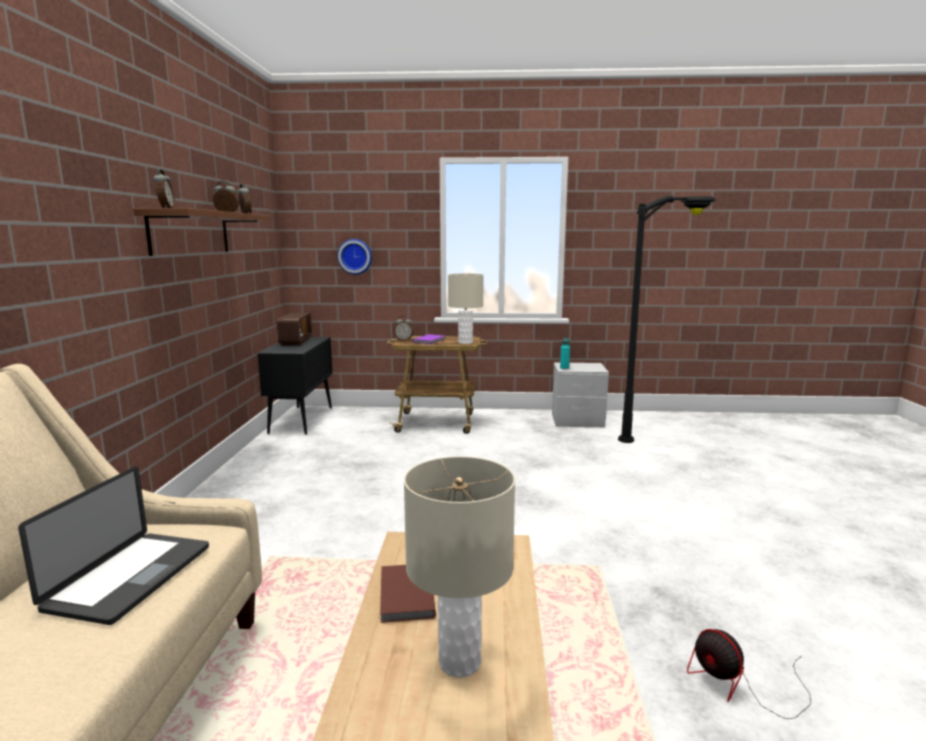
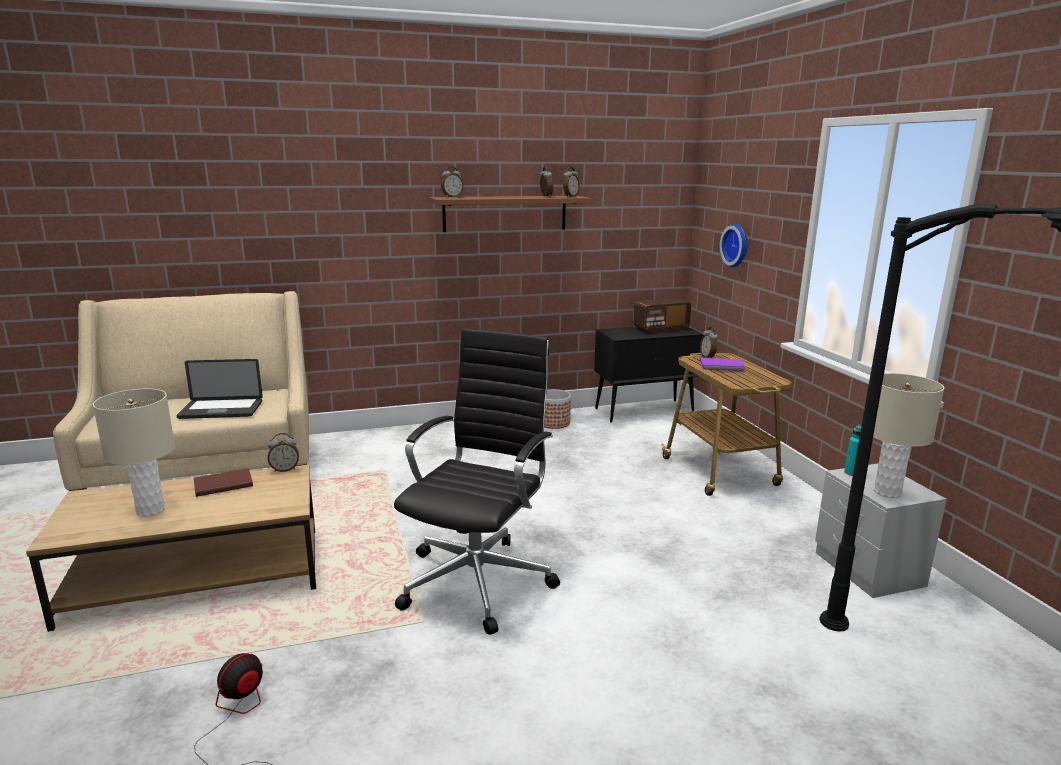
camera: 70 degrees right, 5 degrees up
(272, 454) = (553, 423): none -> planter
(391, 547) = (285, 469): none -> alarm clock
(465, 342) = (744, 382): beige table lamp -> beige table lamp (886, 492)
(542, 532) = (479, 579): none -> black office chair

